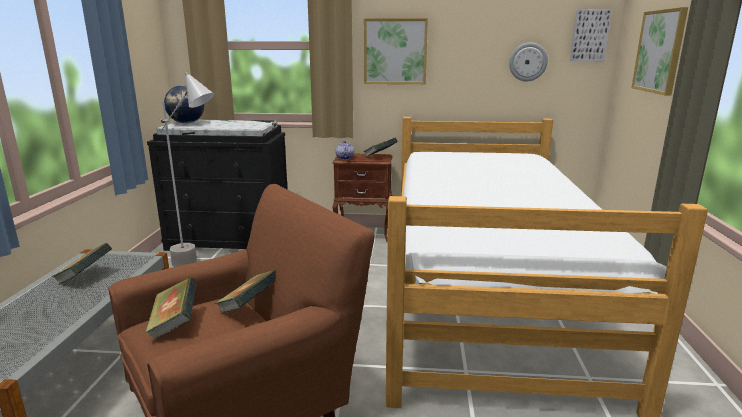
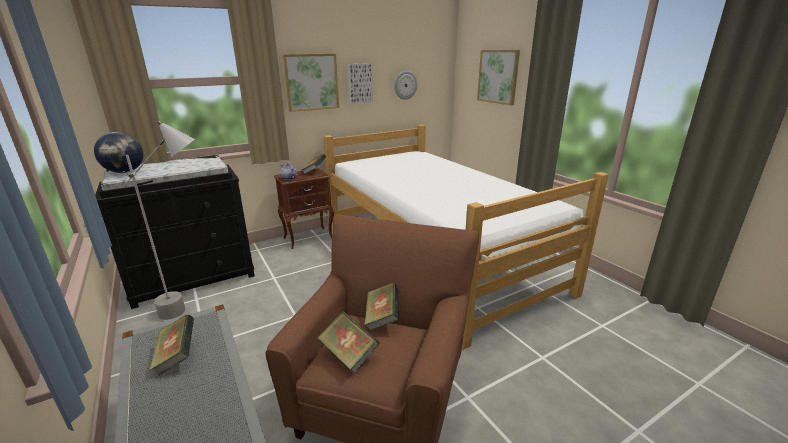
camera: 35 degrees left, 5 degrees up
(589, 35) = (439, 64): picture -> picture (359, 83)

